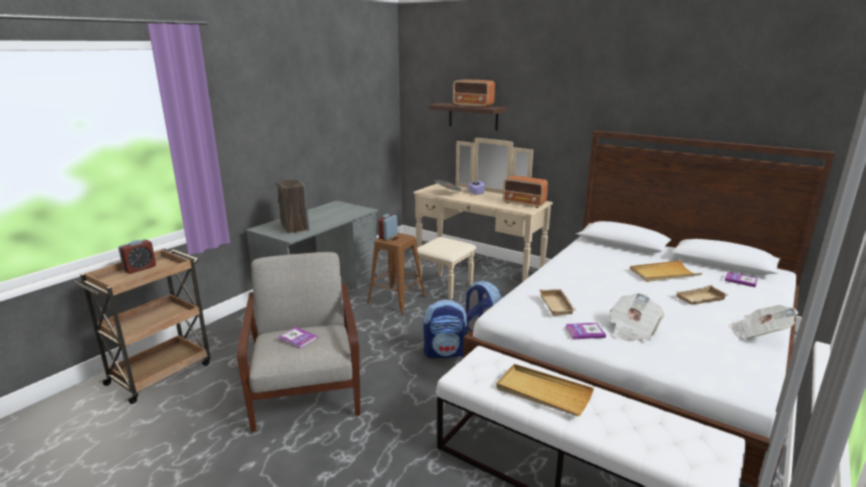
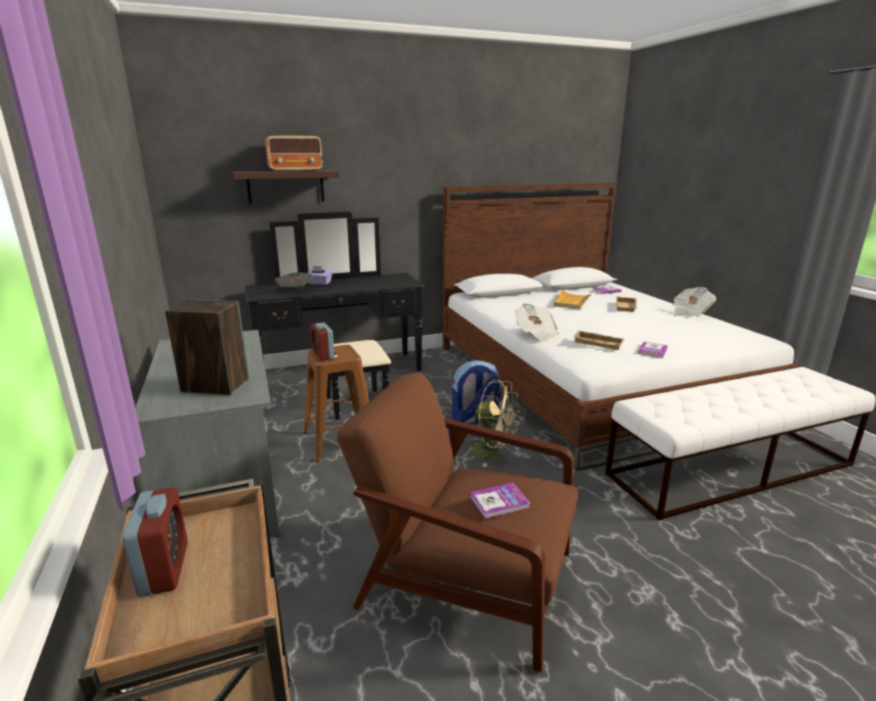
camera: 55 degrees left, 0 degrees up
(306, 385) = (464, 577): grey armchair -> brown armchair
(445, 352) = (492, 453): backpack -> beige fan
(471, 270) = (344, 378): beige dresser -> black dresser
(524, 204) = (393, 280): radio -> none
(543, 392) = (723, 401): beige tray -> none
(632, 330) = (659, 338): newspaper -> newspaper (536, 334)

